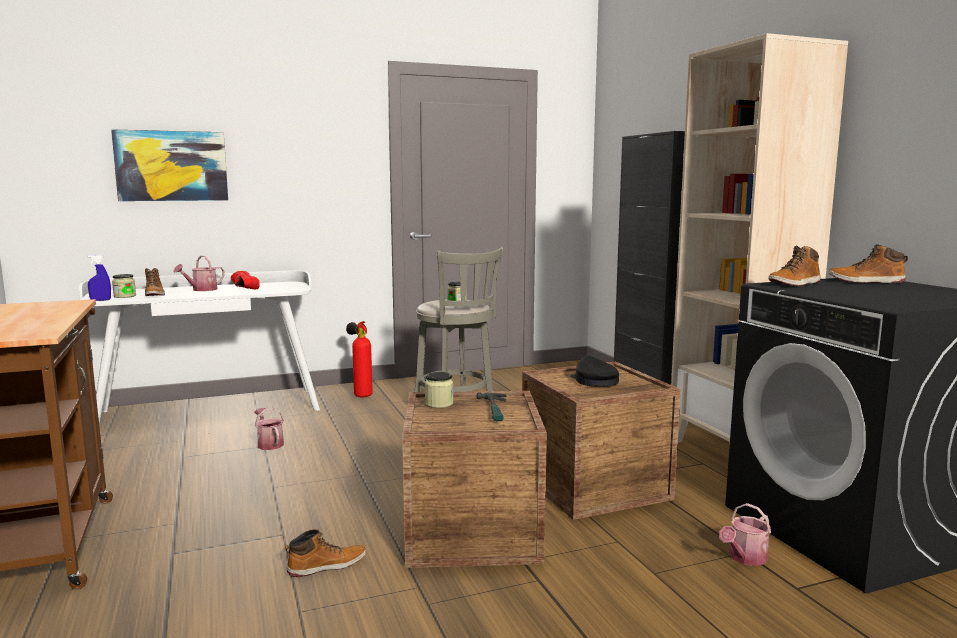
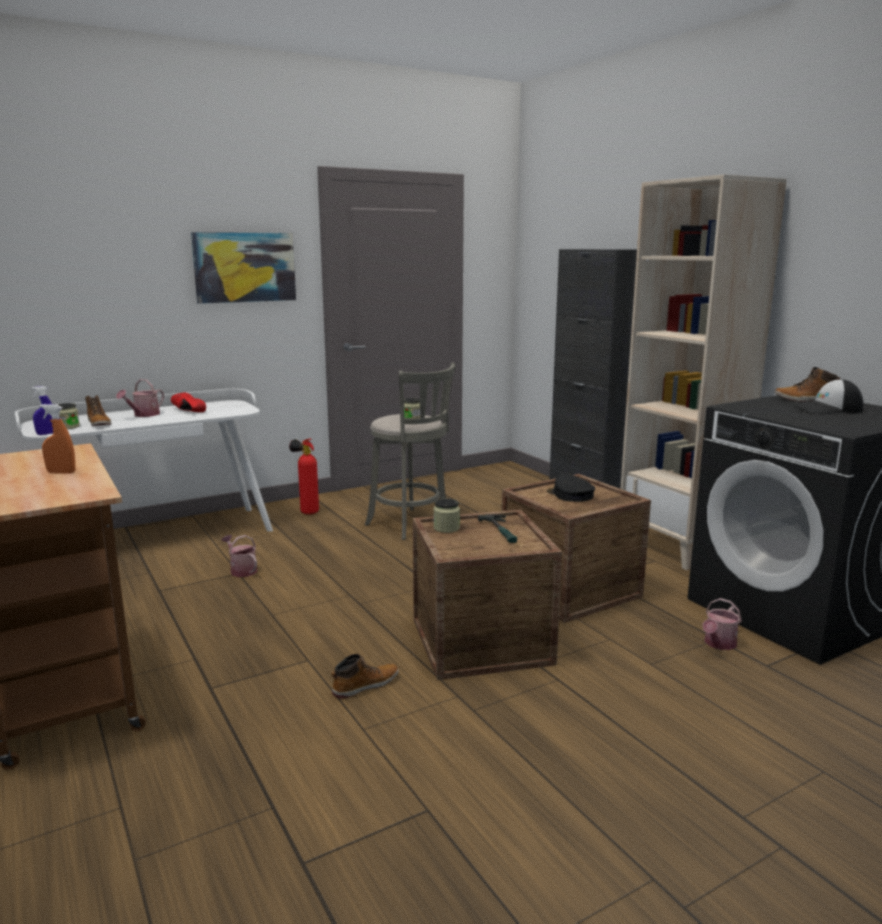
camera: 10 degrees left, 5 degrees up
(33, 318) = (61, 472): none -> orange spray bottle
(172, 166) = (99, 283): picture -> picture (244, 267)
(795, 284) = (751, 404): boot -> none
(886, 289) = (828, 409): none -> cap

